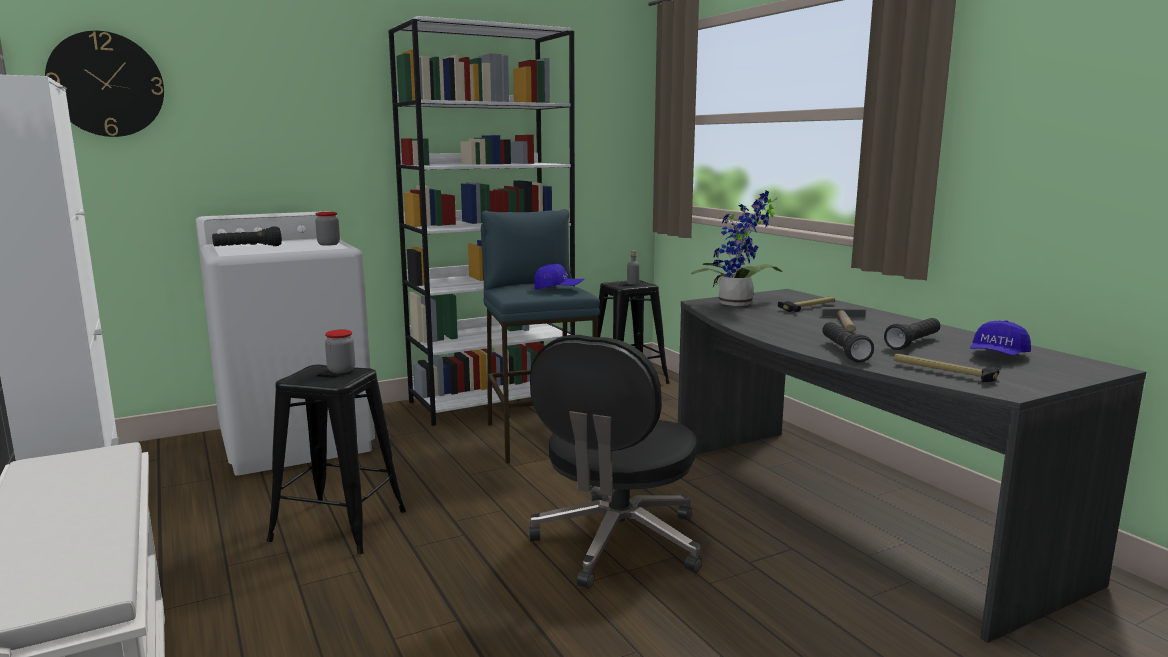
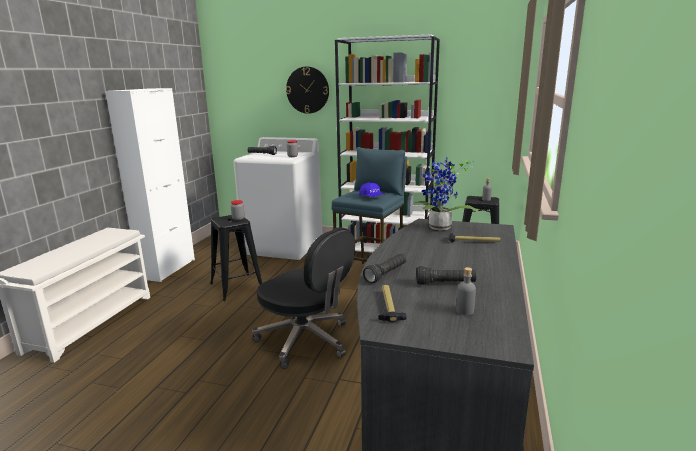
camera: 45 degrees right, 5 degrees up
(106, 84) = (233, 78): wall clock -> wall clock (307, 90)
(617, 543) = (306, 341): black office chair -> black office chair turned 120 degrees counterclockwise
(847, 323) = (456, 258): hammer -> none
(997, 356) = (465, 311): blue cap -> grey bottle

